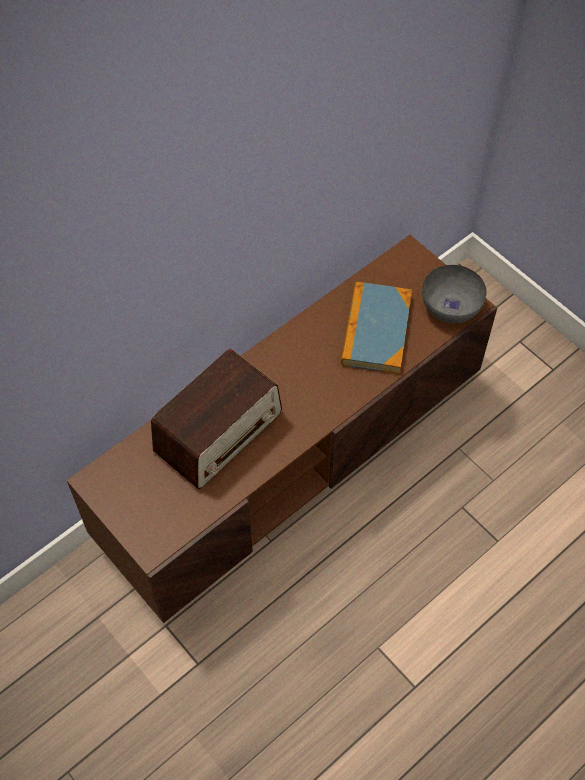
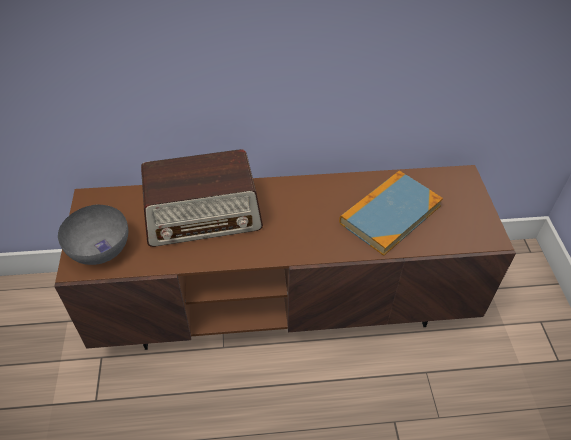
camera: 35 degrees right, 10 degrees down
(450, 307) = (470, 230): grey bowl -> grey bowl (99, 248)

